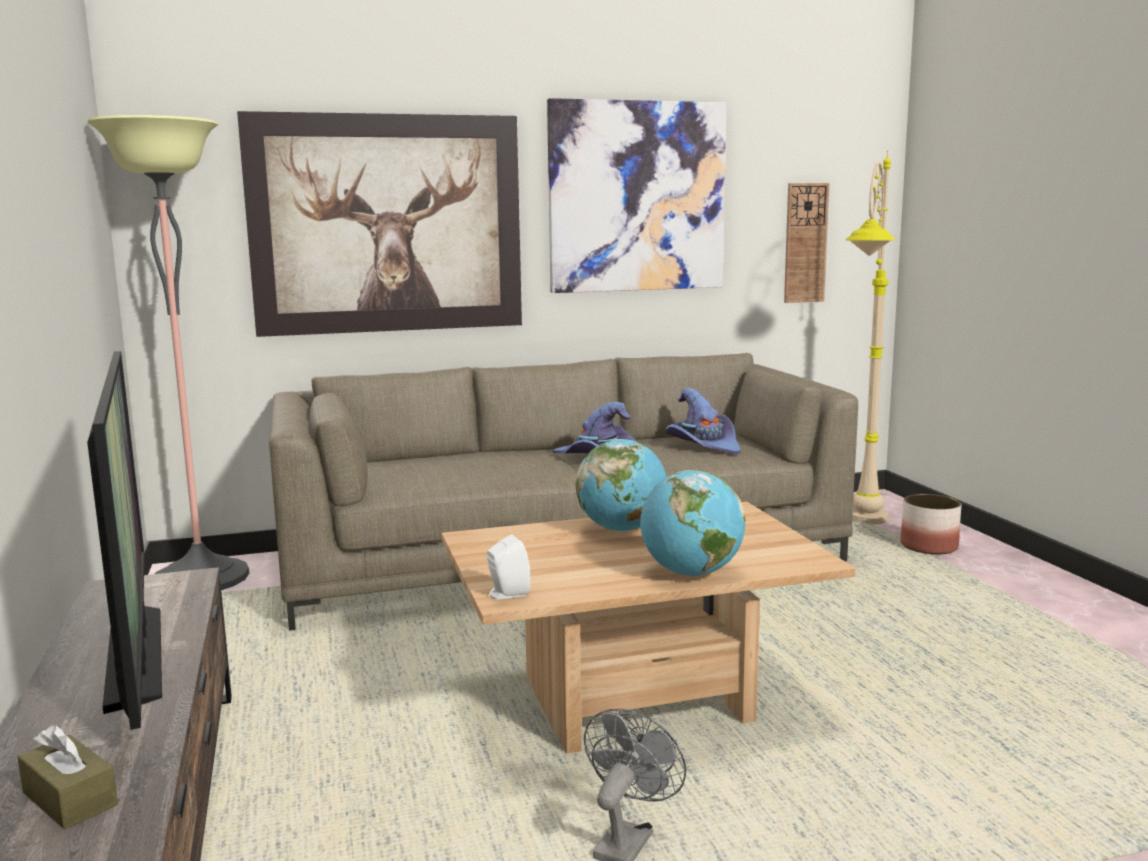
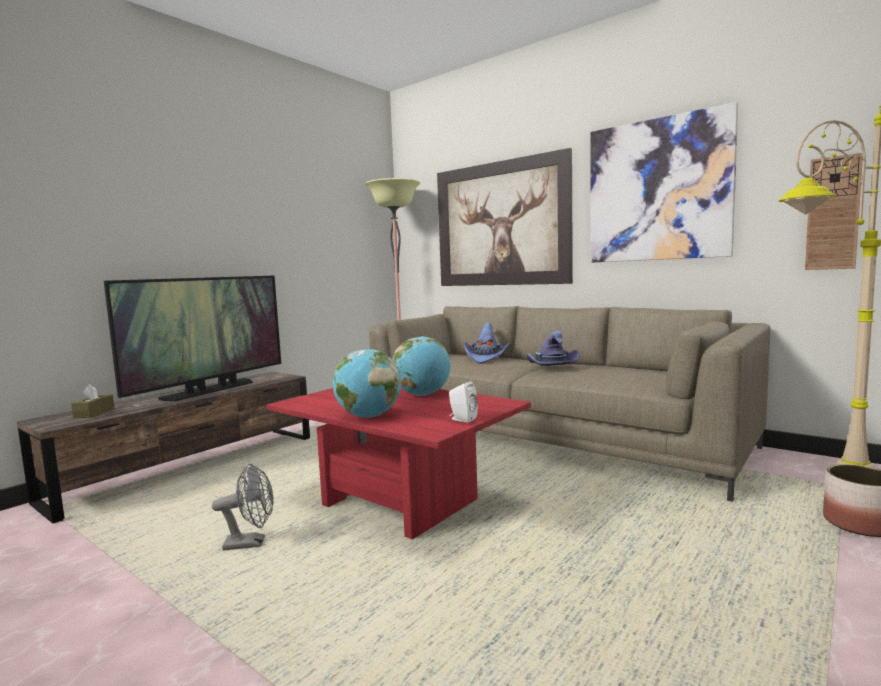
camera: 55 degrees right, 5 degrees down
(506, 594) = (295, 401): white speaker -> white speaker (462, 419)
(635, 700) = (400, 503): beige coffee table -> red coffee table
(703, 445) = (633, 374): purple hat -> purple hat (486, 358)

